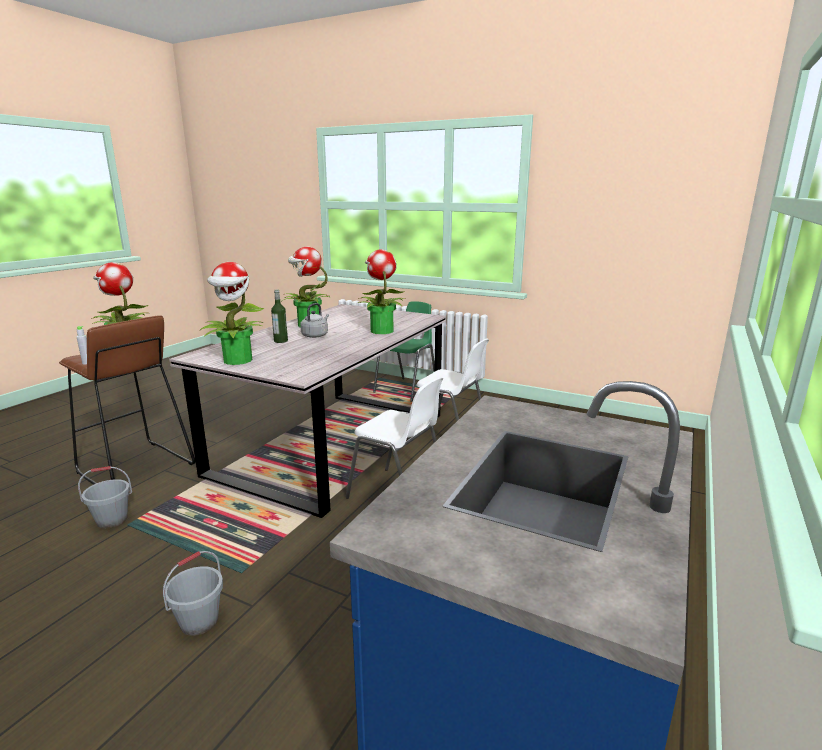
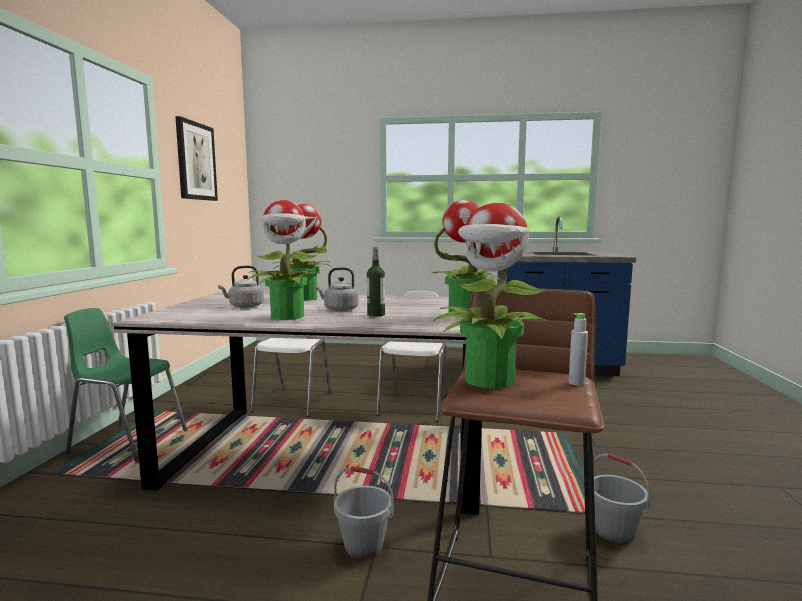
camera: 110 degrees left, 10 degrees down
(199, 622) = (616, 432): grey bucket -> grey bucket (364, 545)
(361, 319) = (244, 306): none -> grey kettle
(597, 187) = (196, 161): none -> picture

